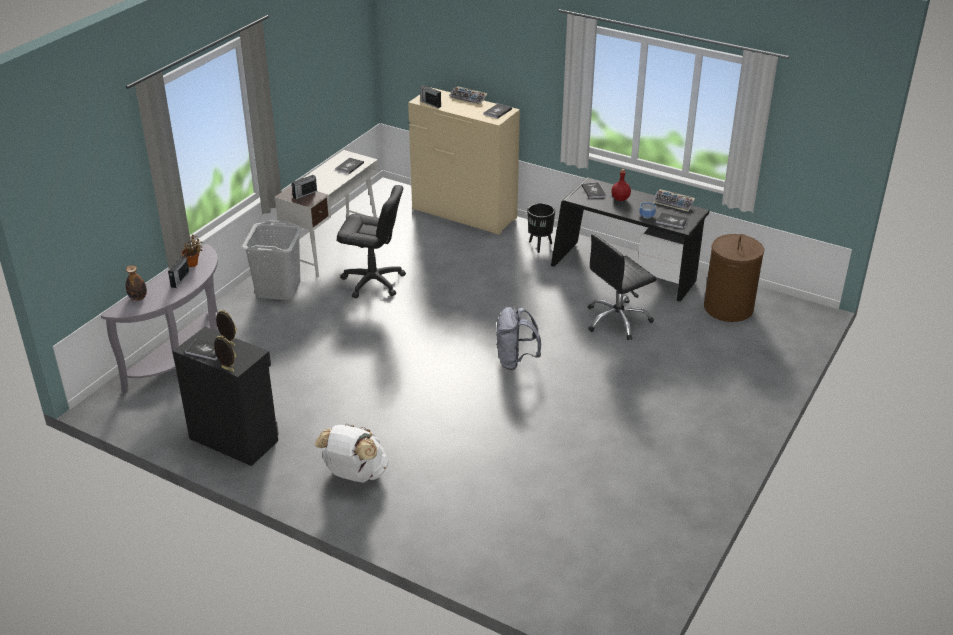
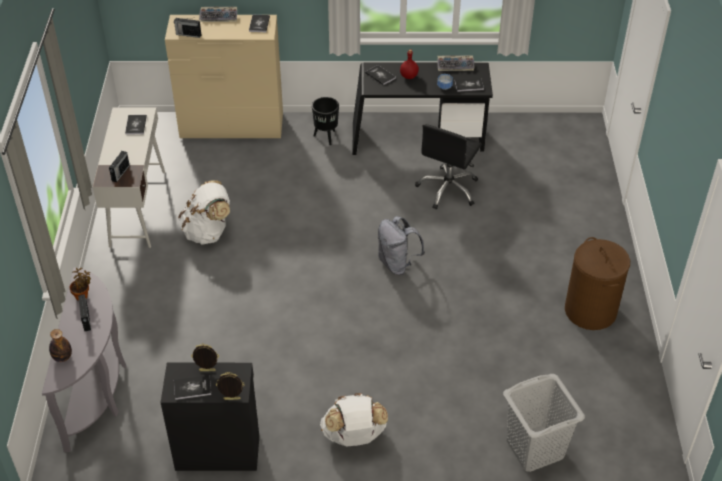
camera: 30 degrees left, 10 degrees up
(278, 289) = (123, 276): grey laundry basket -> grey laundry basket (534, 449)
(373, 282) = (208, 232): black office chair -> white backpack
(728, 308) = (524, 143): brown laundry basket -> brown laundry basket (590, 311)

